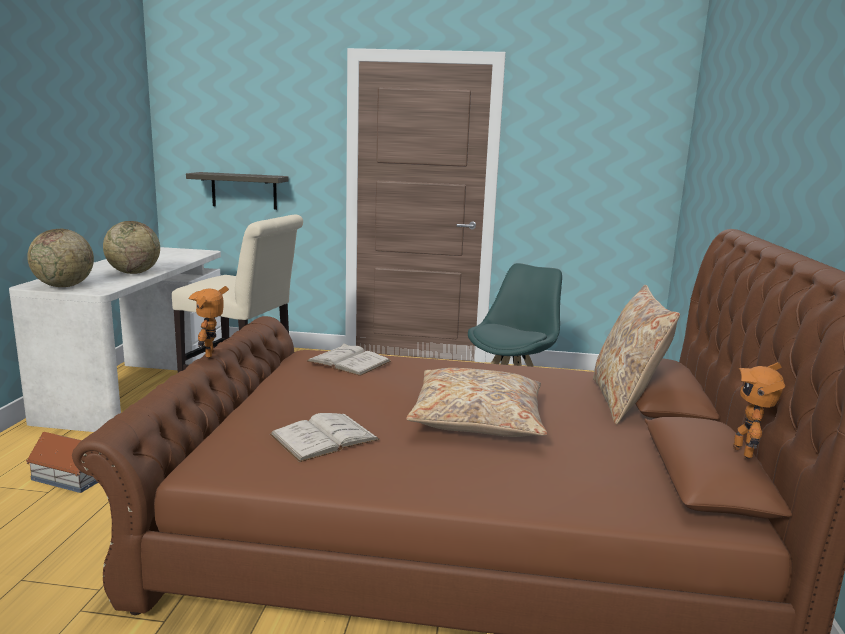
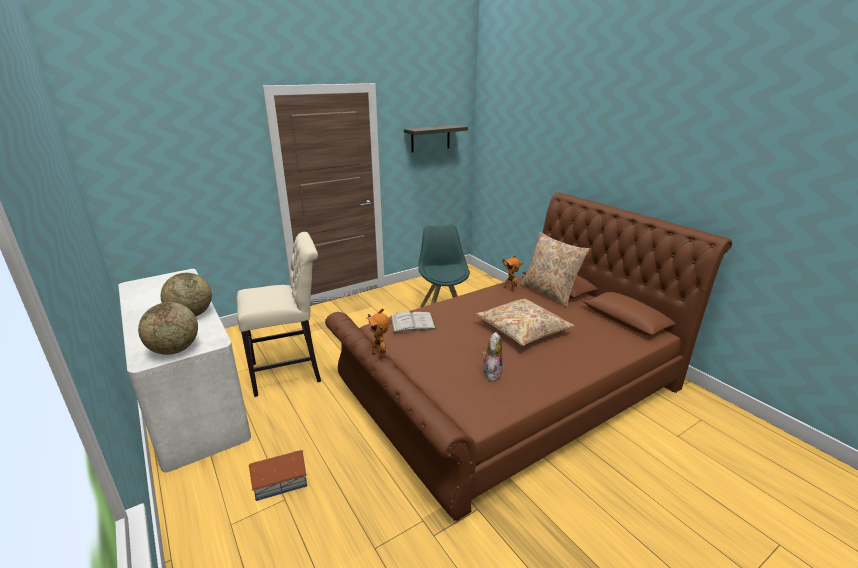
camera: 40 degrees left, 10 degrees up
(244, 191) = (190, 213): shelf -> shelf (430, 138)
(324, 437) = (491, 373): white book -> plush toy
(746, 452) = (647, 304): toy robot -> toy robot (509, 288)

